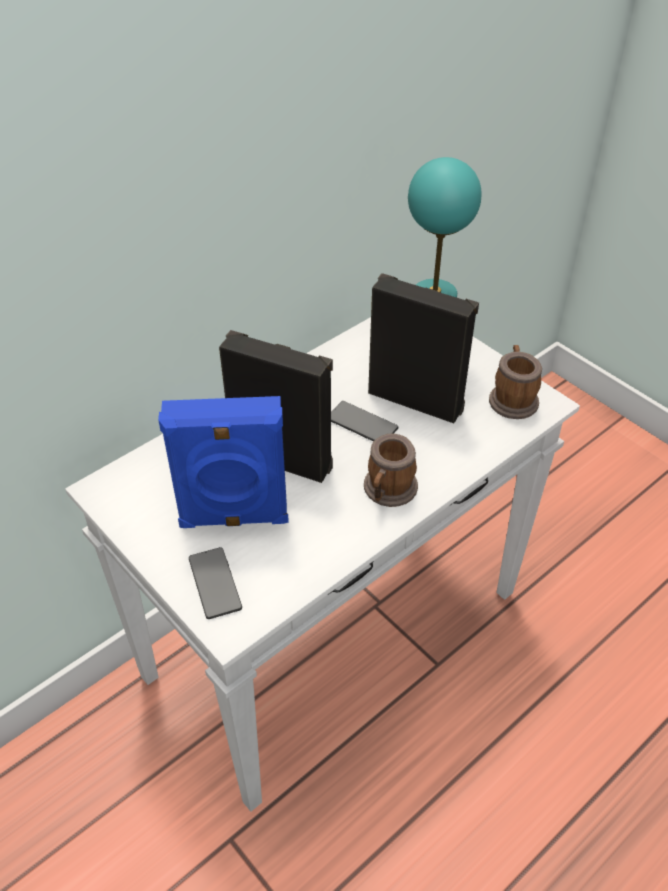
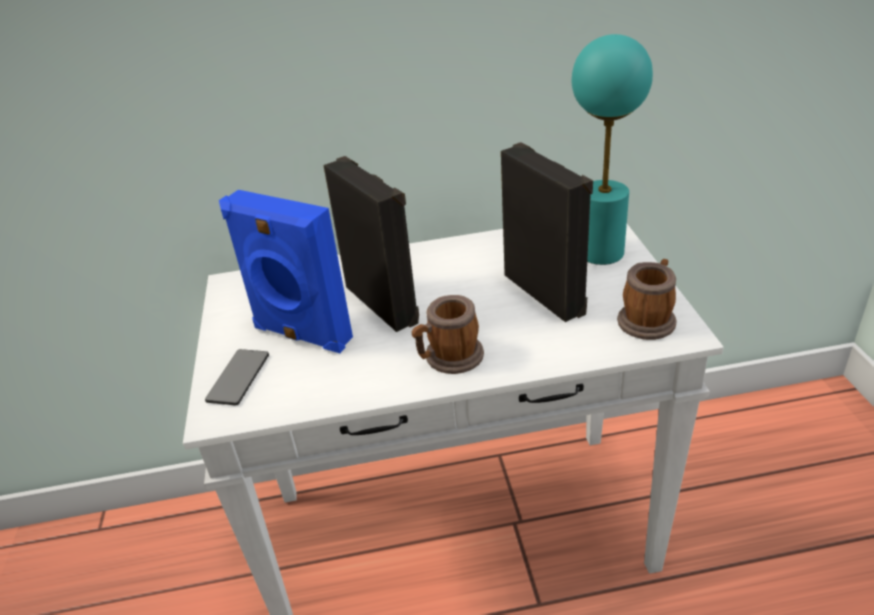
camera: 35 degrees right, 10 degrees down
(362, 424) = (476, 298): phone -> none

